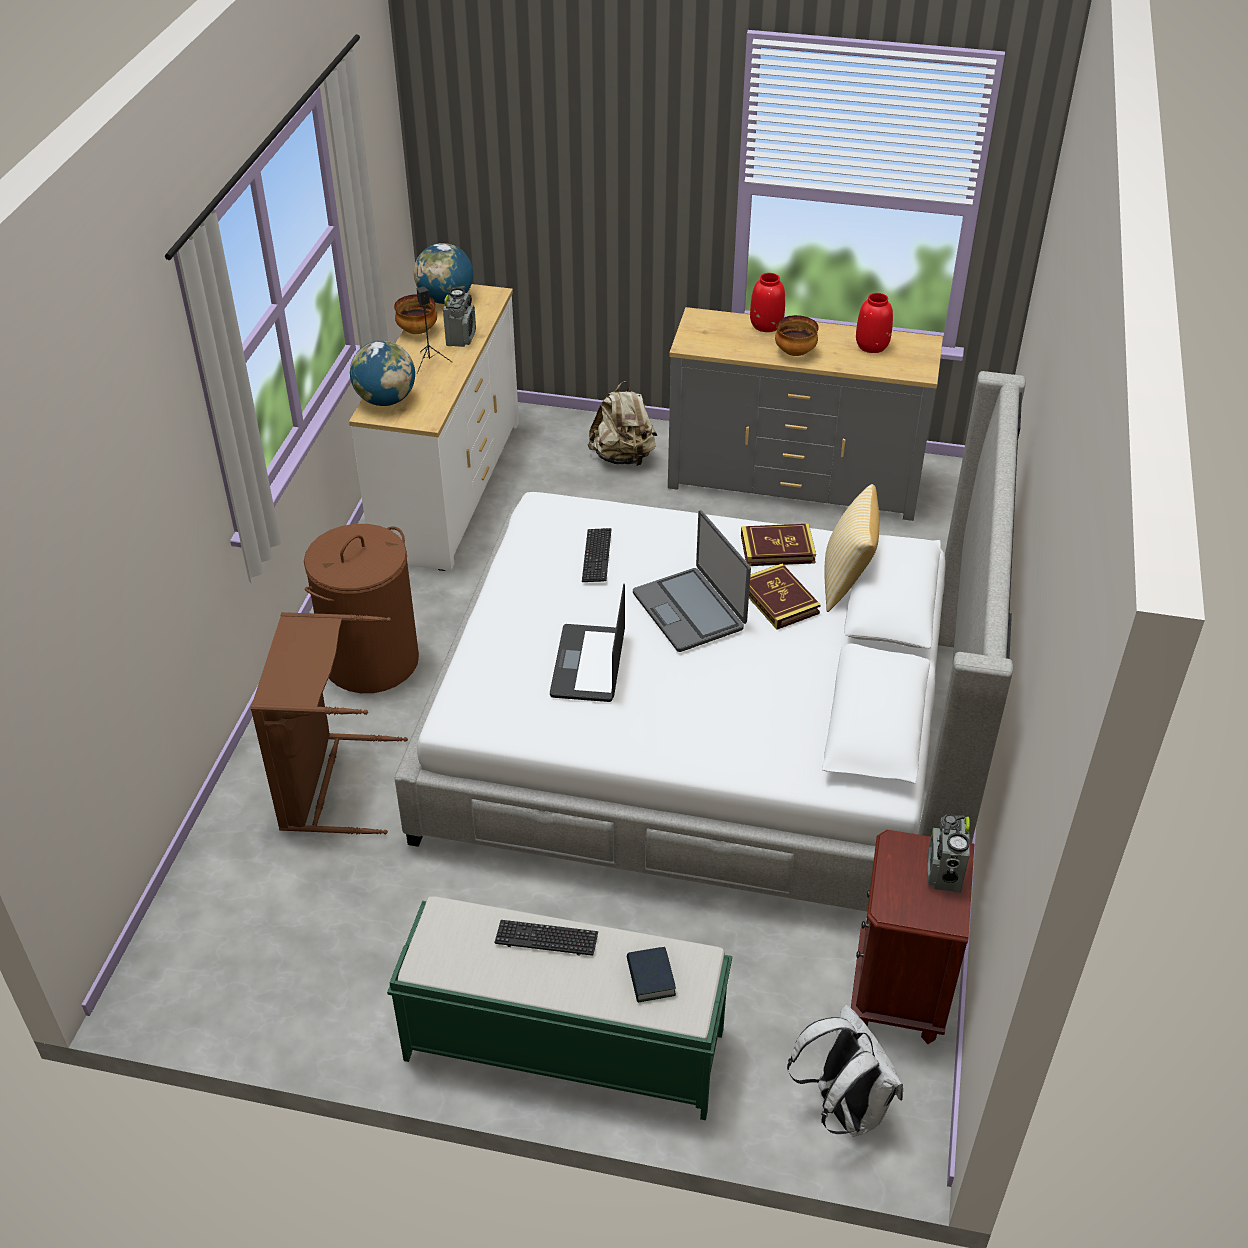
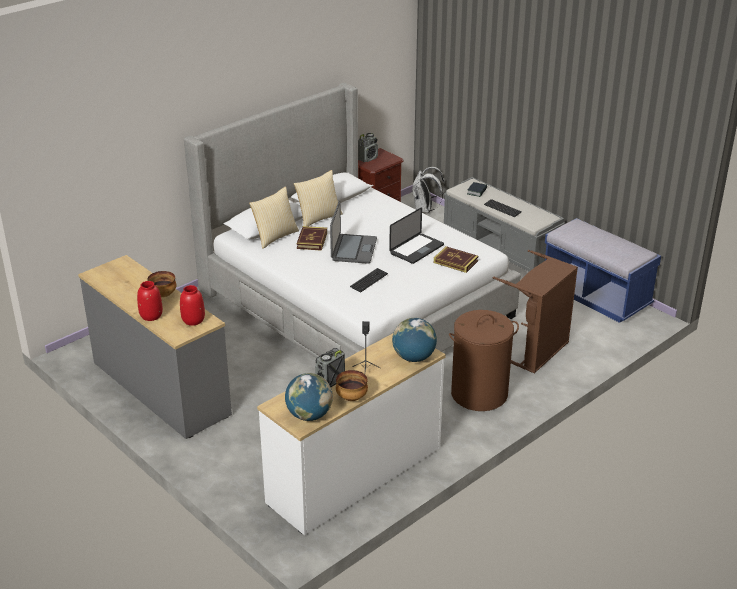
camera: 145 degrees left, 10 degrees down
(278, 992) = (595, 296): none -> blue bench
(562, 1044) = (500, 250): green bench -> grey bench
(623, 457) = (230, 447): beige backpack -> none
(777, 549) = (285, 257): book -> book (455, 262)
(834, 658) = (318, 218): none -> pillow
(871, 345) = (120, 283): red vase -> red vase (193, 320)

